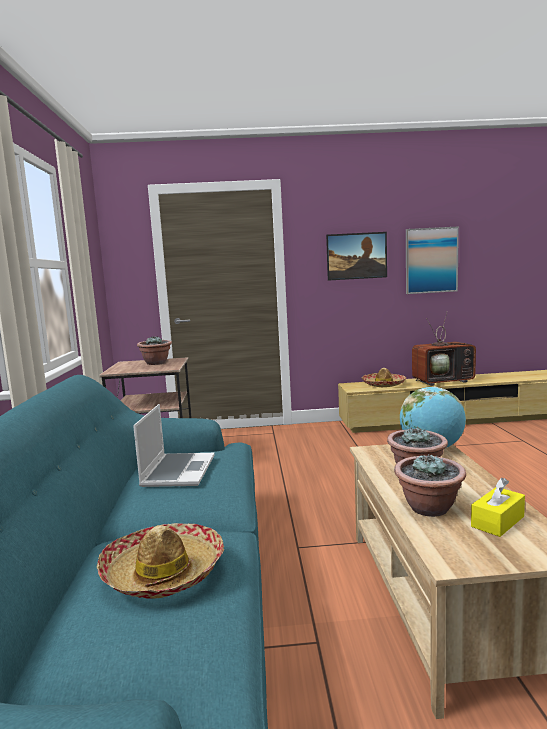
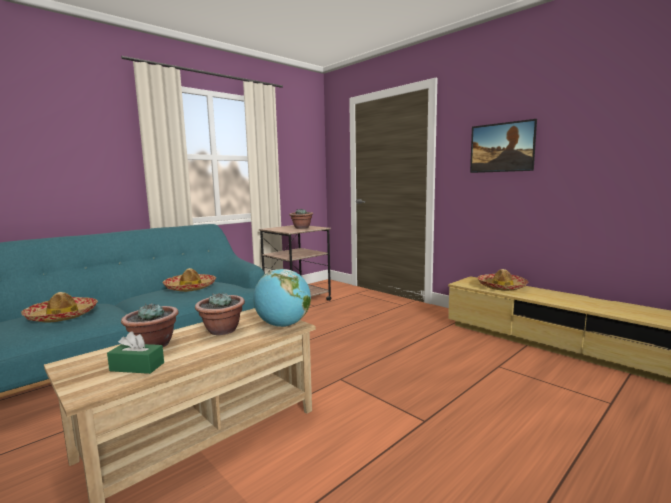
camera: 50 degrees right, 0 degrees up
(178, 471) = (190, 287): laptop -> hat
(431, 260) = (594, 150): picture -> none
(443, 381) = (574, 301): television -> none
(497, 521) = (137, 367): yellow tissue box -> green tissue box

